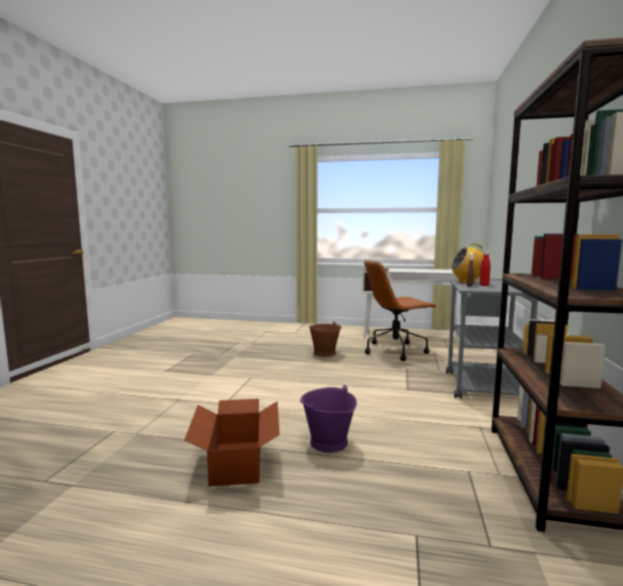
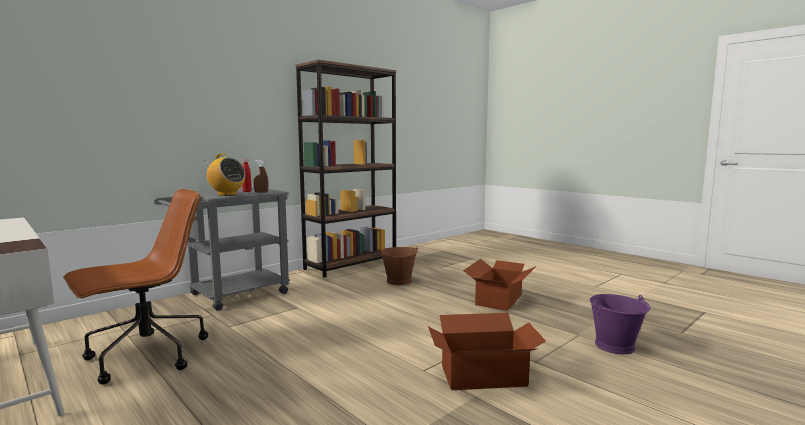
camera: 145 degrees left, 0 degrees up
(211, 383) = (484, 376): none -> cardboard box
(325, 353) = (238, 389): brown bucket -> brown bucket (398, 281)
(328, 442) = (429, 294): purple bucket -> purple bucket (615, 346)
(396, 350) = (145, 356): brown office chair -> brown office chair turned 60 degrees counterclockwise

